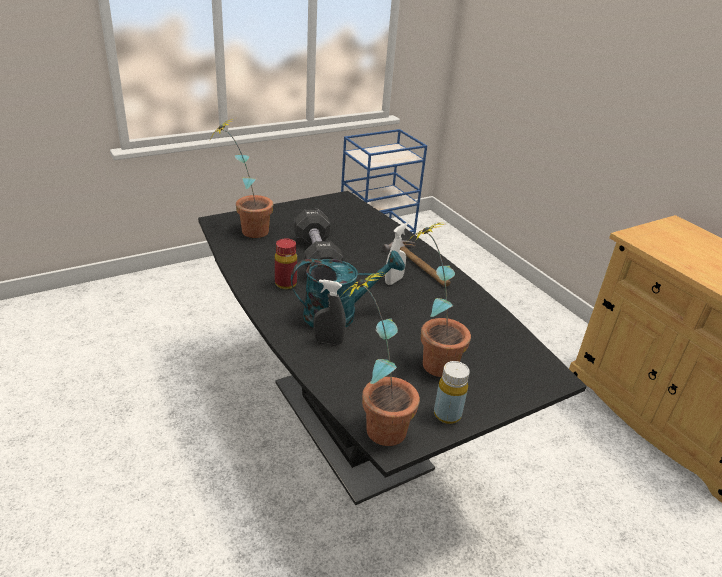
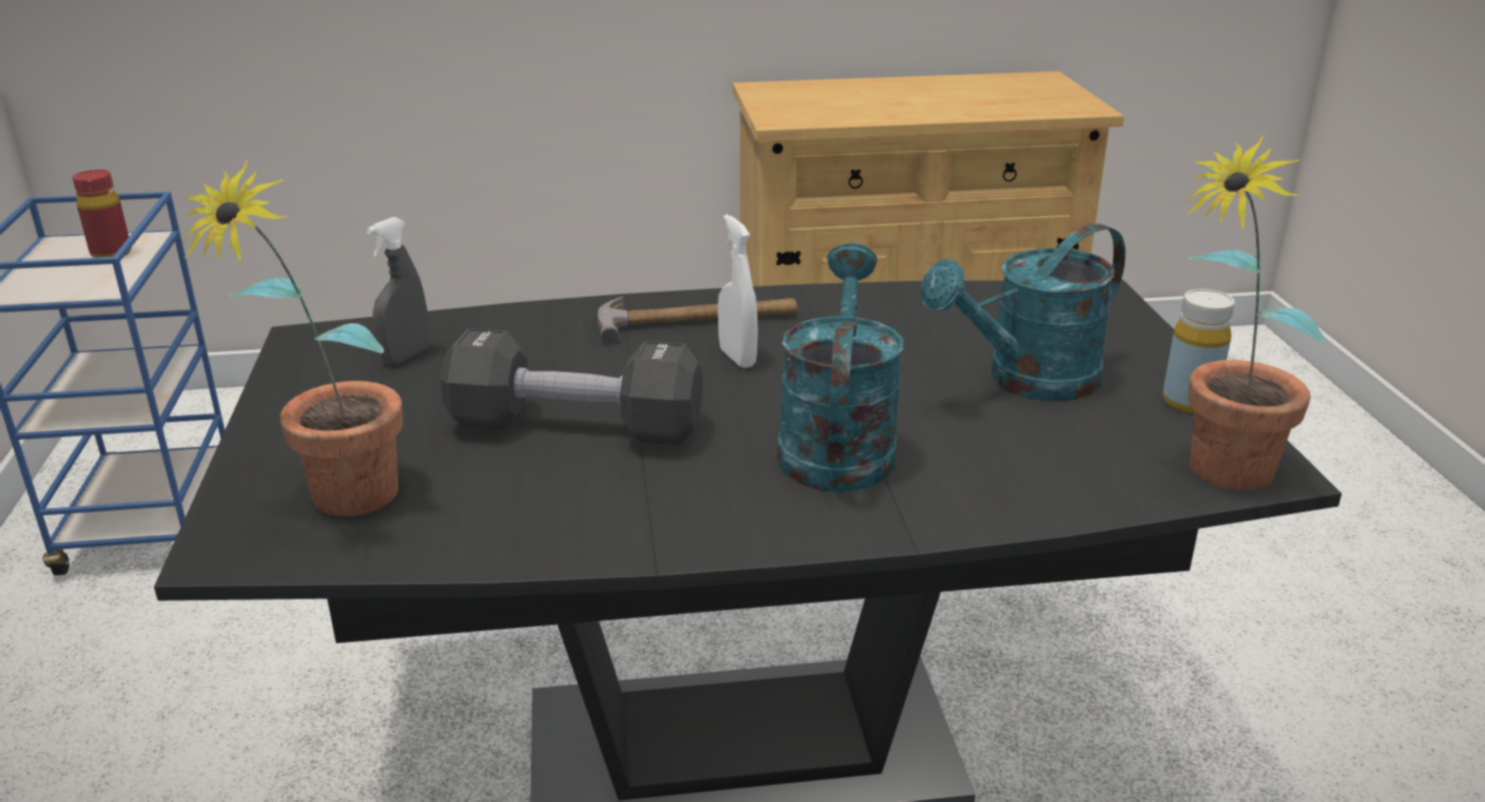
camera: 65 degrees left, 5 degrees down
(285, 284) = (667, 490): red bottle -> red bottle (111, 254)
(328, 341) = (934, 476): grey spray bottle -> grey spray bottle (406, 356)
(430, 360) = (1028, 382): potted plant -> turquoise watering can

